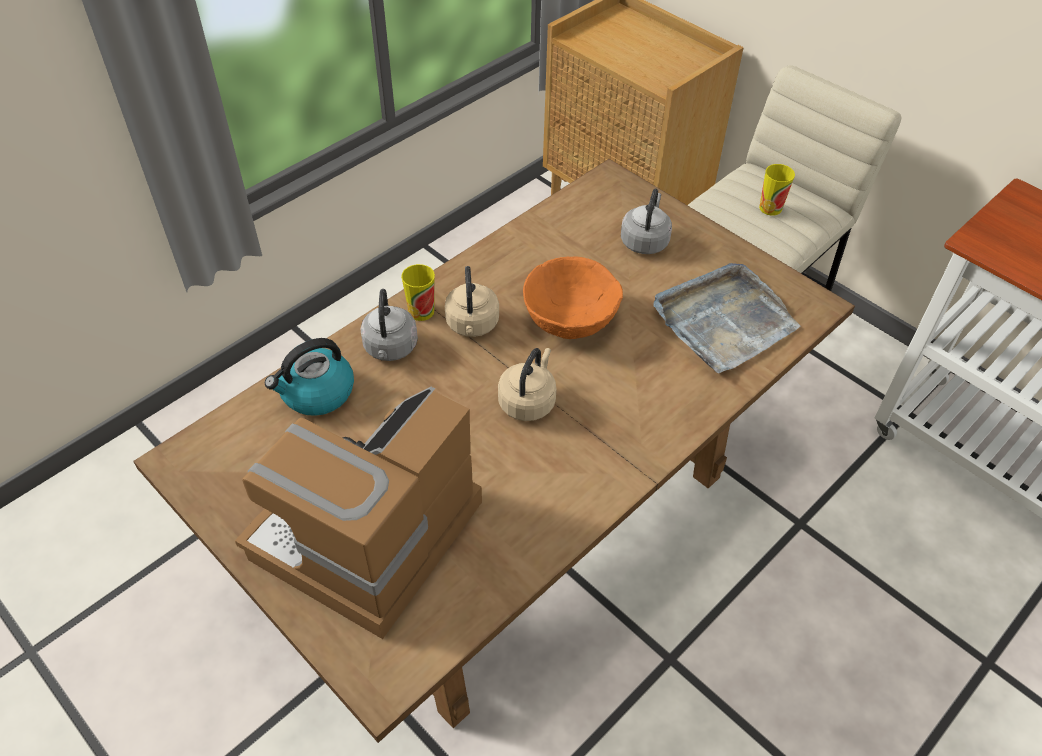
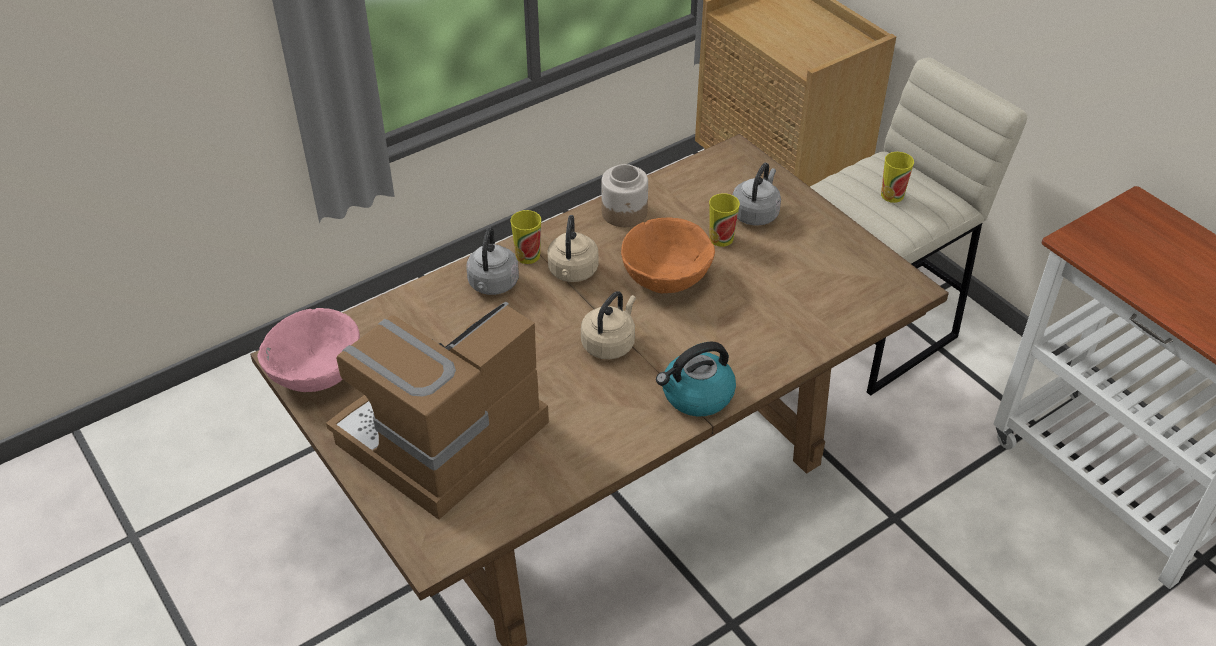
camera: 10 degrees right, 5 degrees down
(210, 473) = (314, 371): none -> pink bowl
(316, 393) = (419, 316): kettle -> kettle (696, 395)
(512, 254) = (625, 213): none -> jar
(617, 271) = (721, 238): none -> cup
(723, 321) = (813, 293): grey tray -> none

